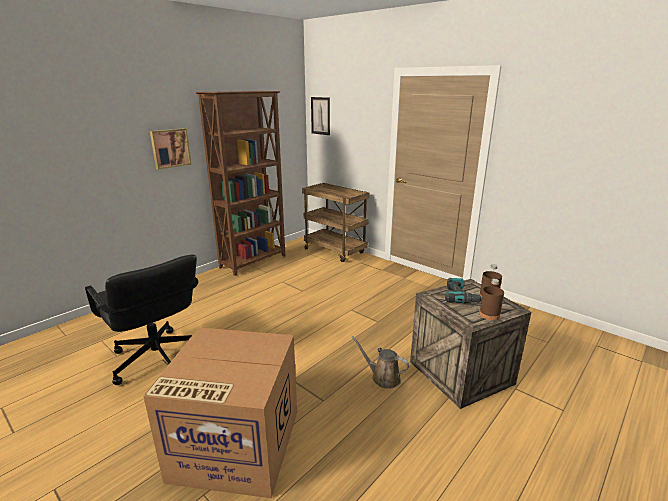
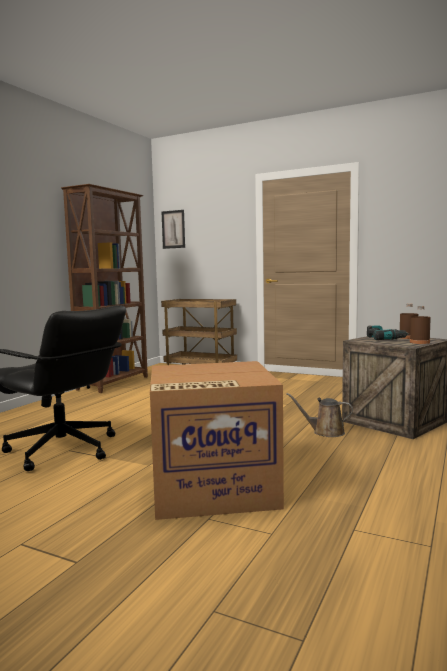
camera: 15 degrees left, 15 degrees down
(170, 148) = (34, 242): picture -> none

